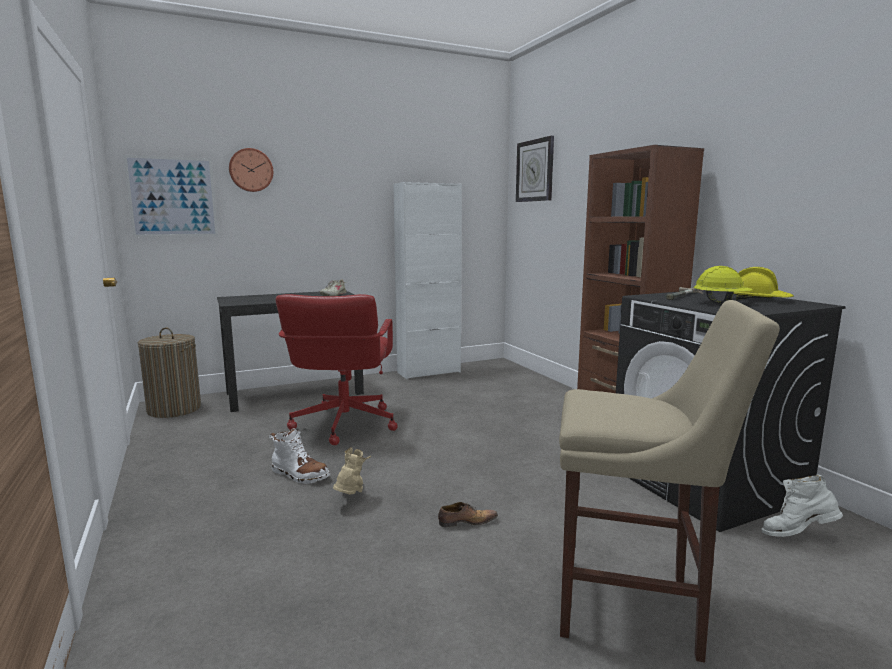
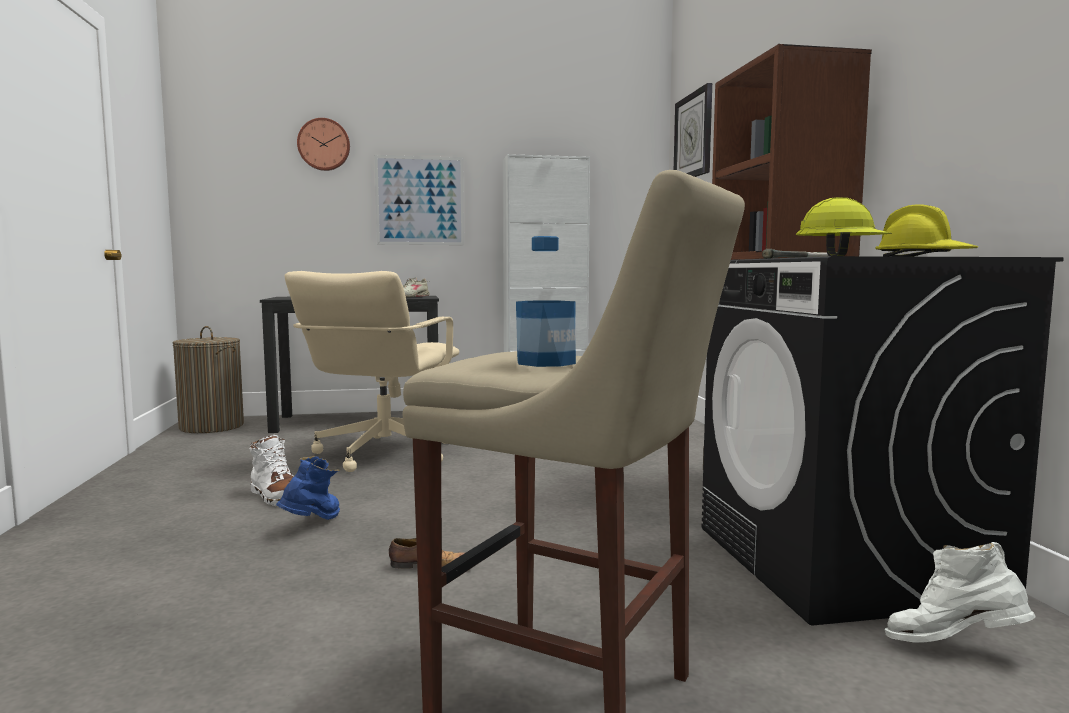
camera: 15 degrees right, 5 degrees down
(172, 197) = (232, 176): picture -> picture (420, 201)
(343, 425) = (382, 454): red office chair -> beige office chair
(351, 497) = (313, 524): beige boot -> blue boot
(637, 412) = (546, 362): none -> bottle

